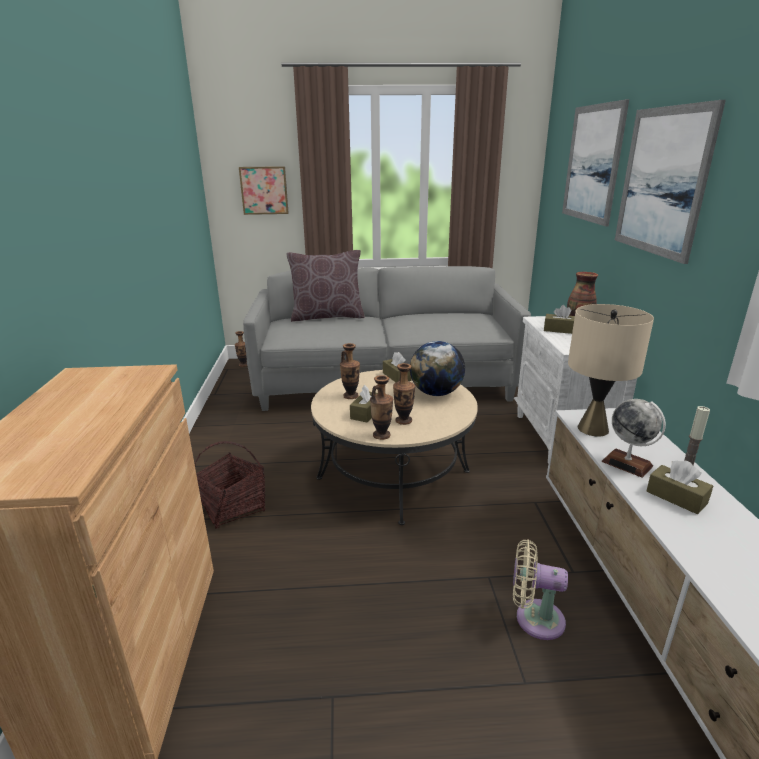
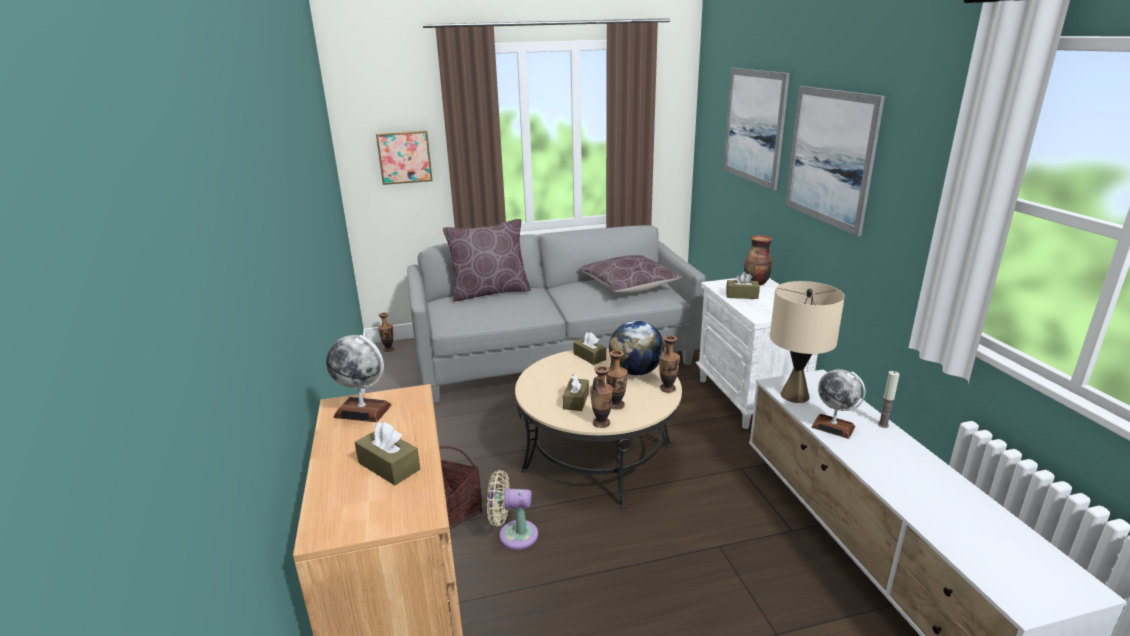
camera: 10 degrees left, 0 degrees up
(93, 380) = (363, 411): none -> globe
(351, 396) = (552, 383): vase -> vase (667, 389)
(458, 320) = (629, 285): none -> brown pillow
(534, 618) = (769, 577): beige fan -> beige fan (513, 535)
(676, 497) = (880, 453): brown tissue box -> brown tissue box (389, 466)

